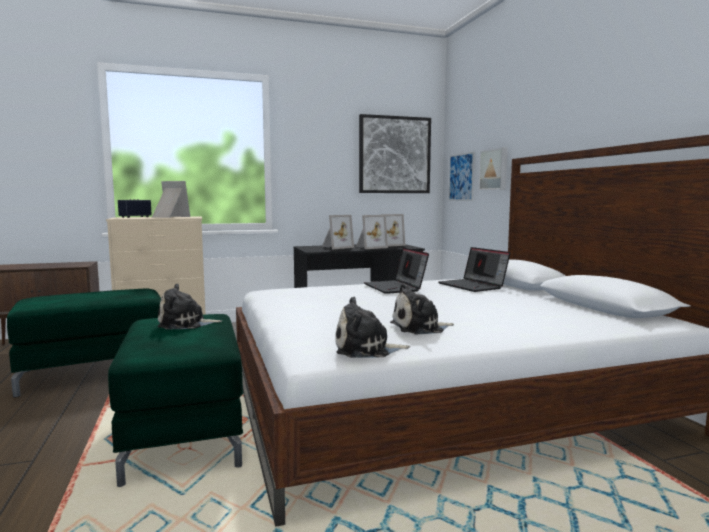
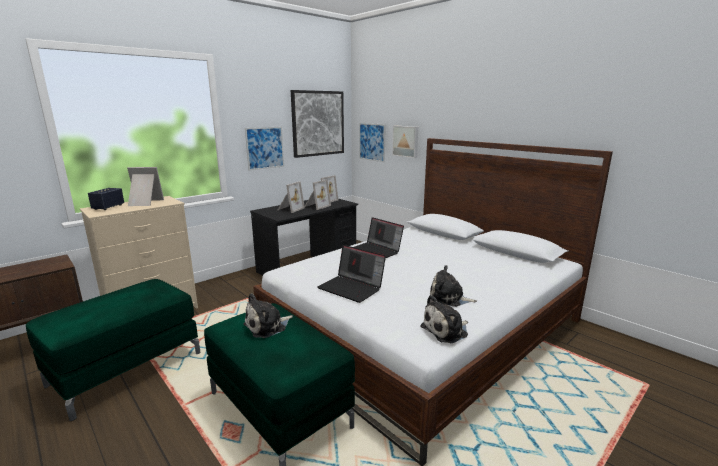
camera: 25 degrees left, 10 degrees up
(322, 178) = (265, 148): none -> picture
(420, 328) = (449, 298): plush toy -> plush toy turned 60 degrees clockwise
(473, 286) = (421, 240): laptop -> laptop (352, 288)

